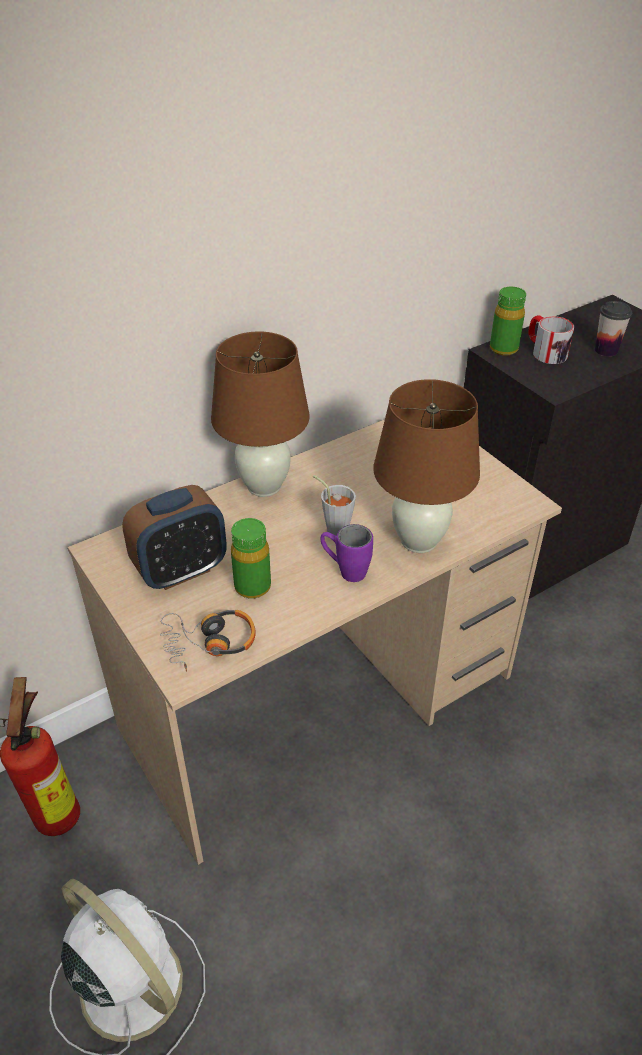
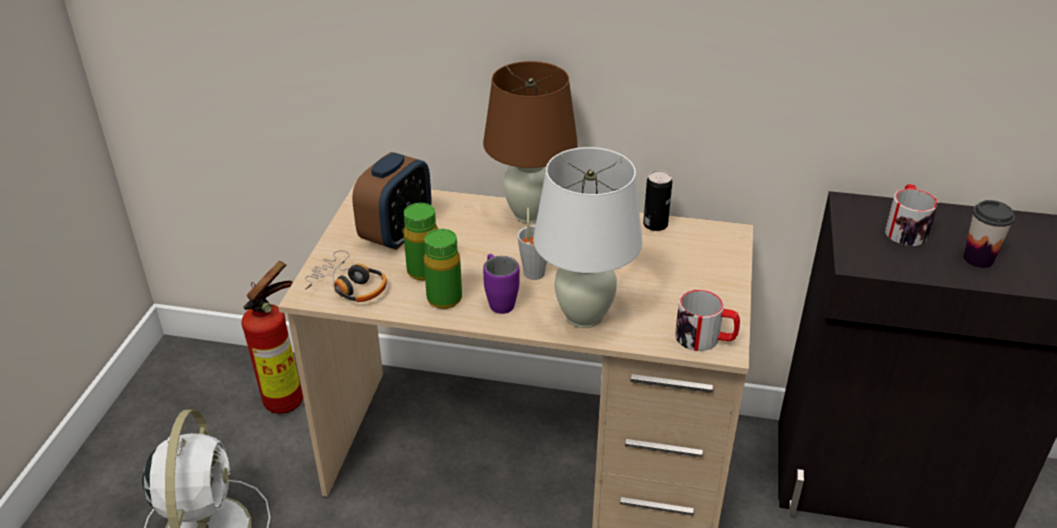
camera: 45 degrees right, 5 degrees down
(181, 570) = (397, 234): alarm clock -> alarm clock turned 75 degrees counterclockwise
(364, 441) = (655, 225): none -> can
(419, 541) = (584, 316): brown table lamp -> white table lamp
(503, 349) = (864, 206): green bottle -> green bottle (444, 299)
(512, 504) = (705, 338): none -> mug

